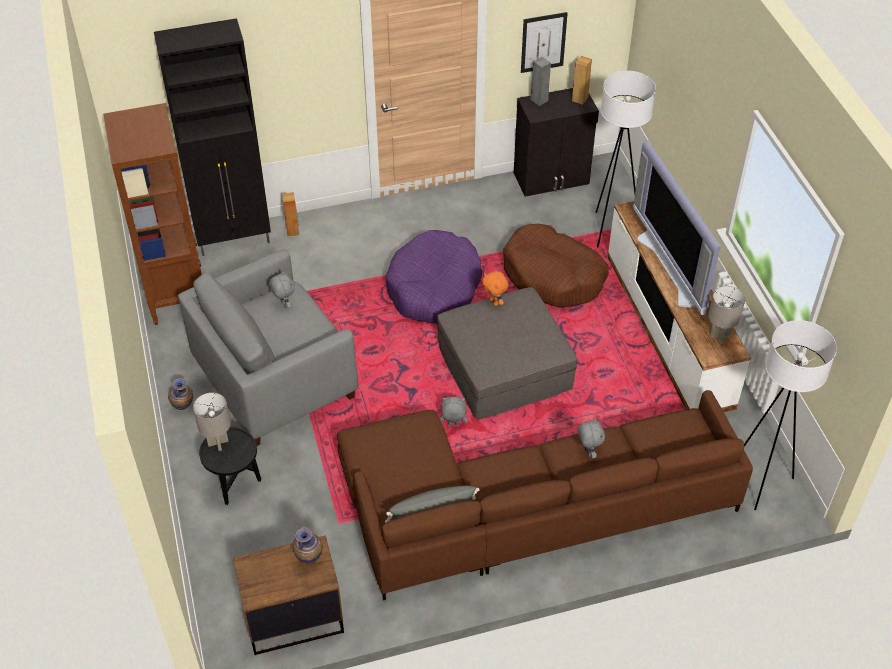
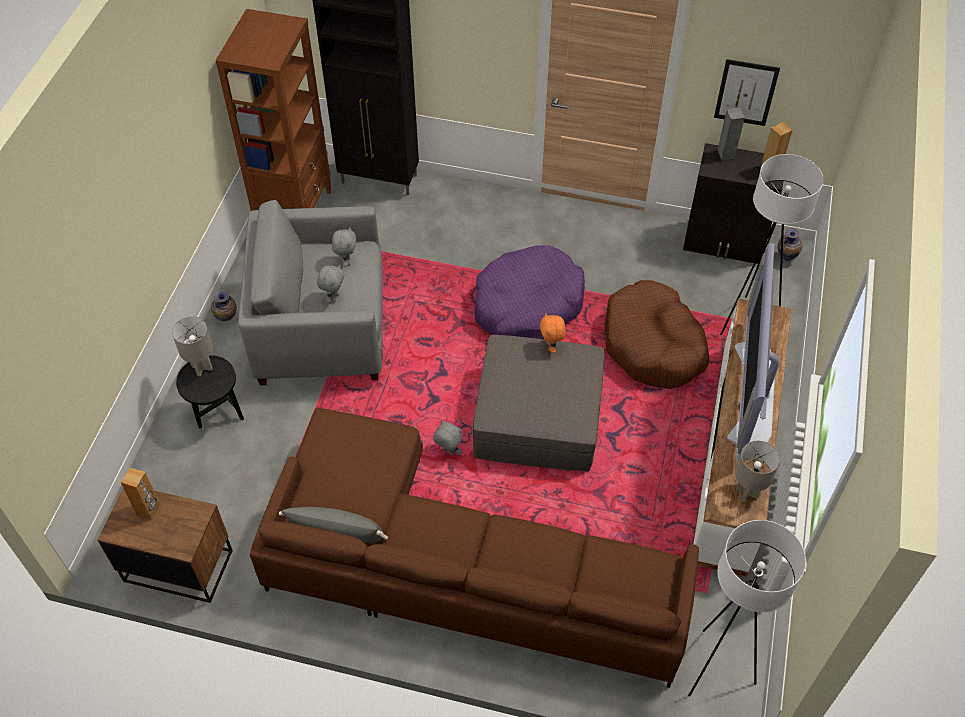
camera: 30 degrees right, 5 degrees up
(293, 231) = (437, 193): brown speaker -> brown speaker (149, 510)
(309, 559) = (185, 520): vase -> vase (785, 258)
(588, 451) = (529, 547): grey plush toy -> grey plush toy (333, 297)

